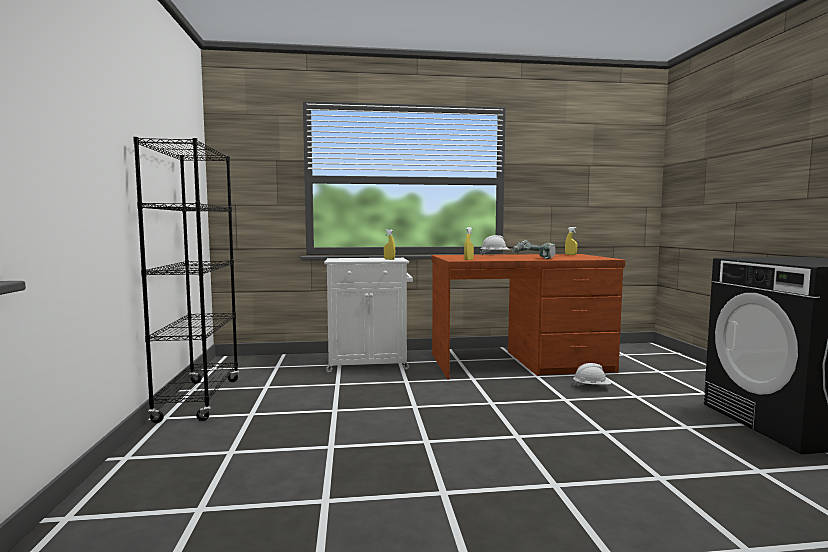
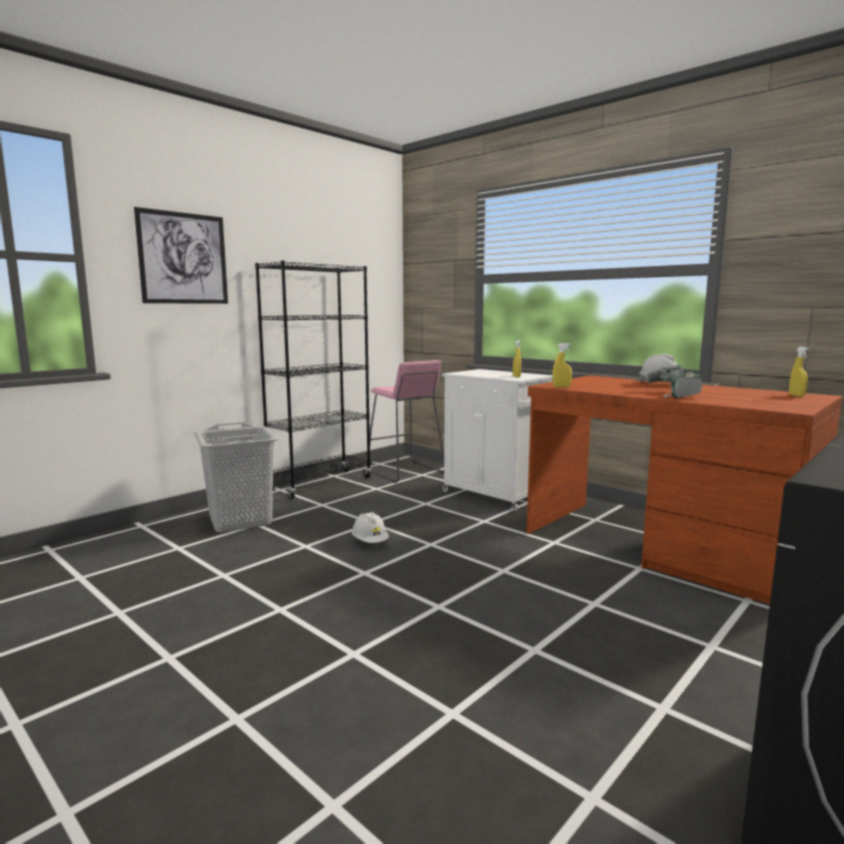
camera: 50 degrees right, 5 degrees up
(76, 116) = (183, 258): none -> picture
(202, 456) = (241, 520): none -> grey laundry basket
(255, 368) = (405, 471): none -> pink stool
(591, 387) = (676, 608): white hard hat -> white hard hat (370, 542)

